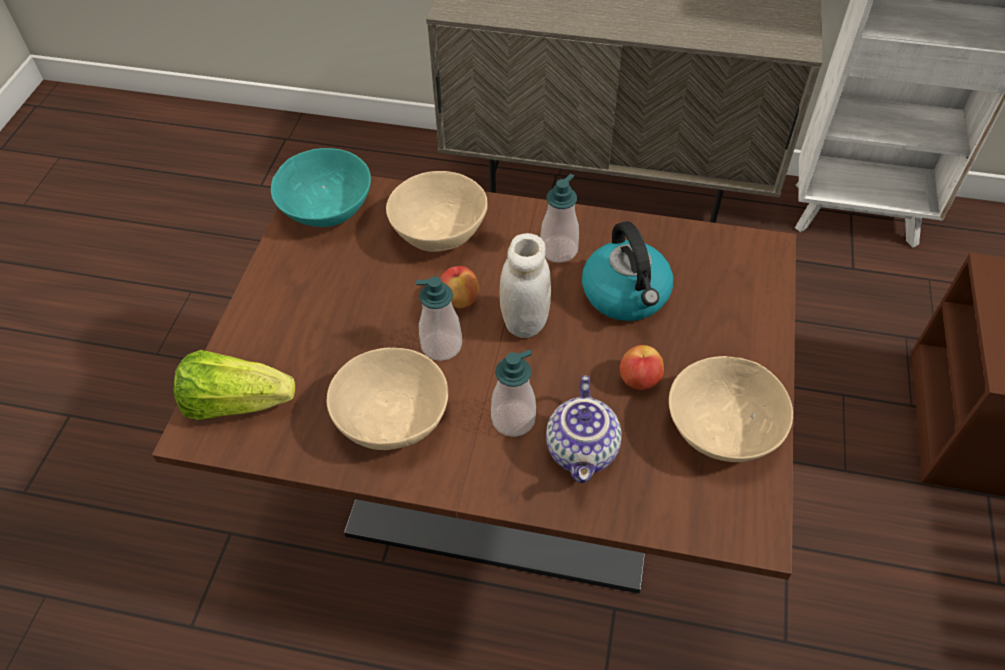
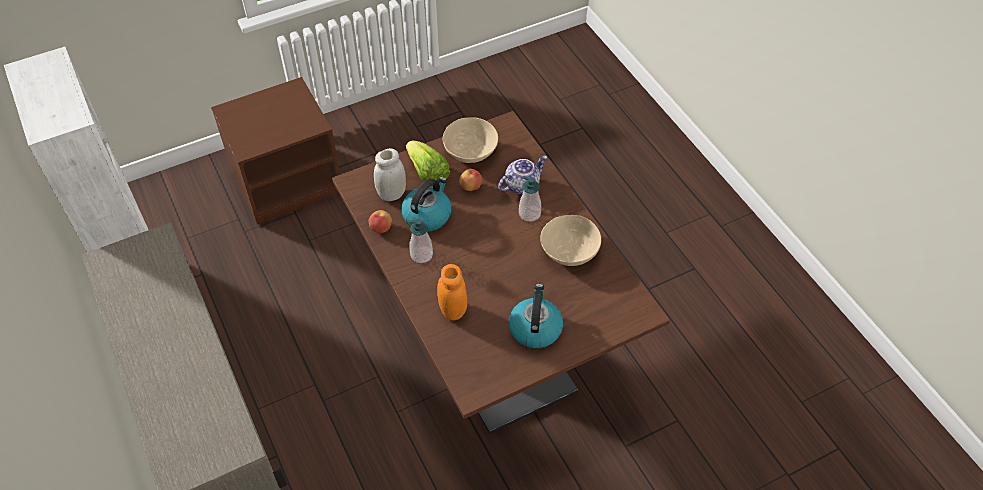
camera: 130 degrees left, 0 degrees up
(236, 403) = (619, 311): lettuce -> lettuce (427, 173)
(322, 292) = (535, 328): none -> kettle
(327, 209) = (482, 371): turquoise bowl -> none
(438, 231) = (453, 310): beige bowl -> orange jar
(441, 345) = (518, 261): soap dispenser -> none
(459, 299) = (487, 272): apple -> apple (381, 228)
(524, 322) = (477, 240): white jar -> white jar (392, 194)

